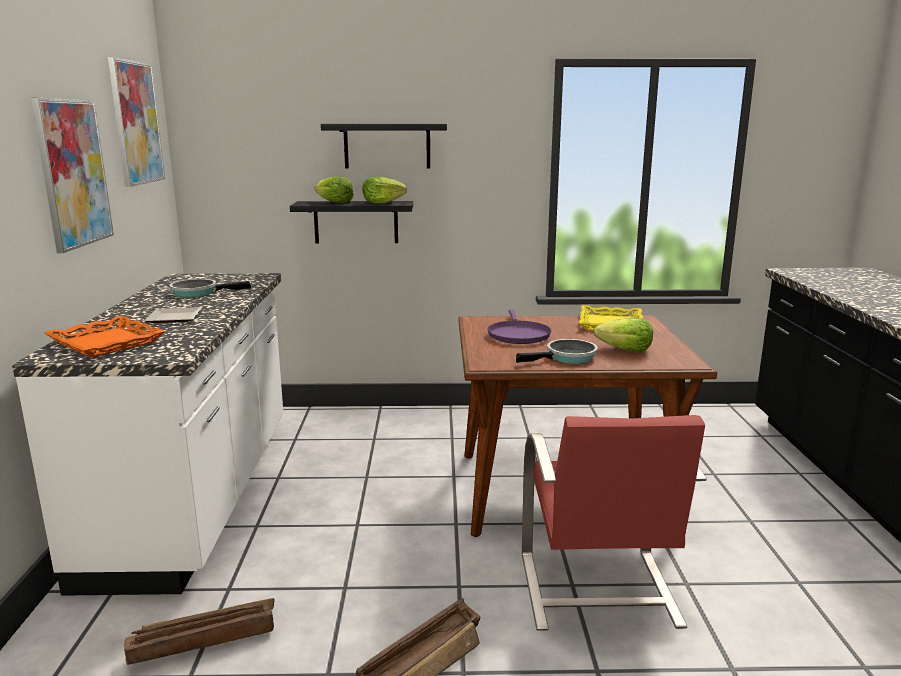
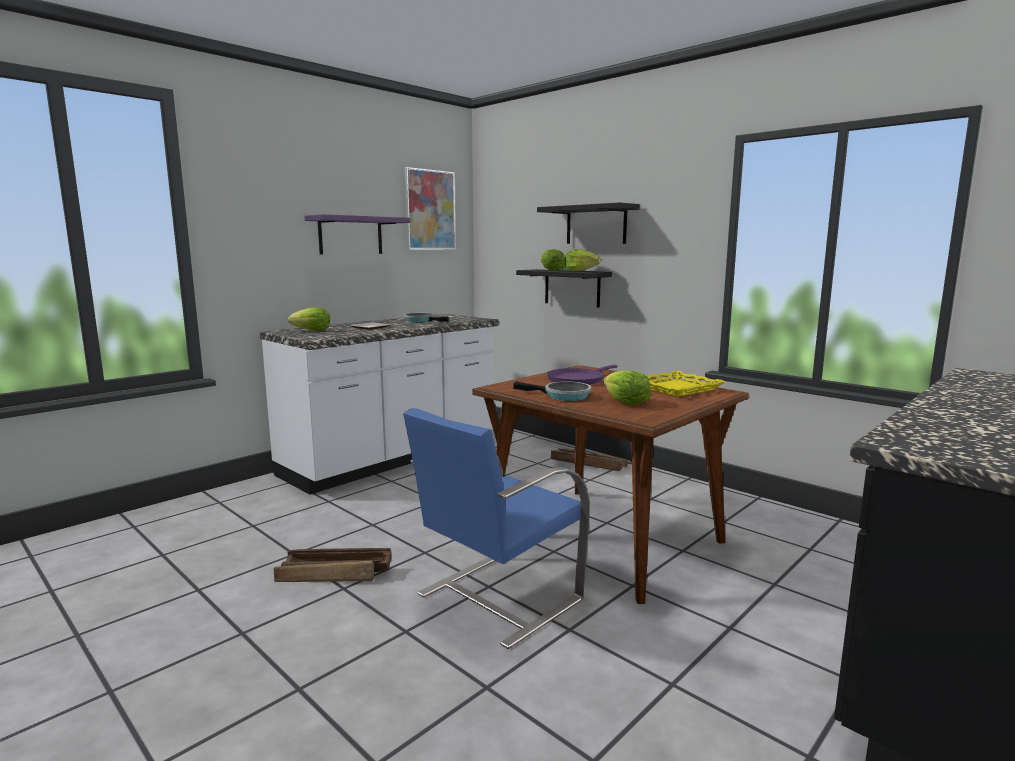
camera: 45 degrees right, 5 degrees down
(73, 173) = (350, 235): picture -> purple shelf
(107, 343) = (312, 331): orange tray -> lettuce
(204, 641) = (281, 516): crate -> crate (587, 466)
(597, 591) = (496, 598): red chair -> blue chair

